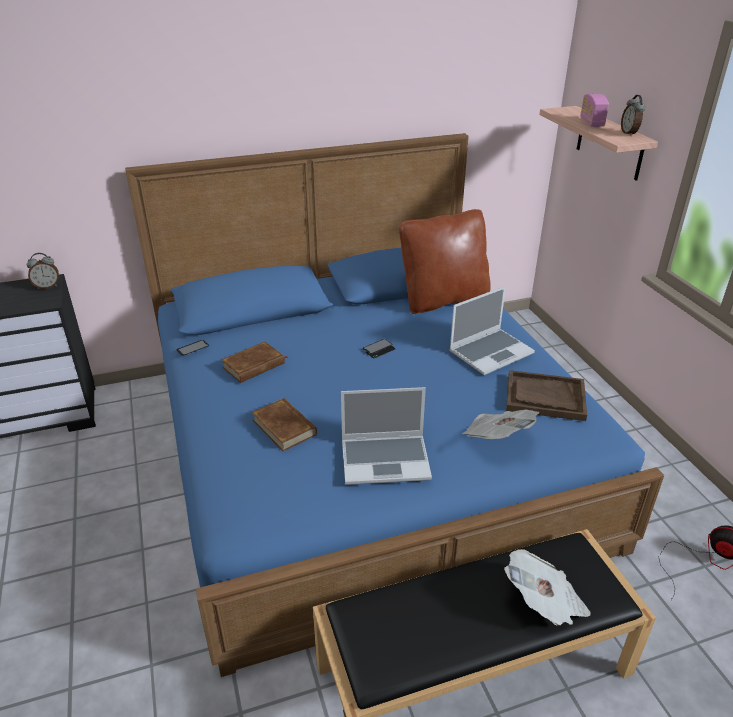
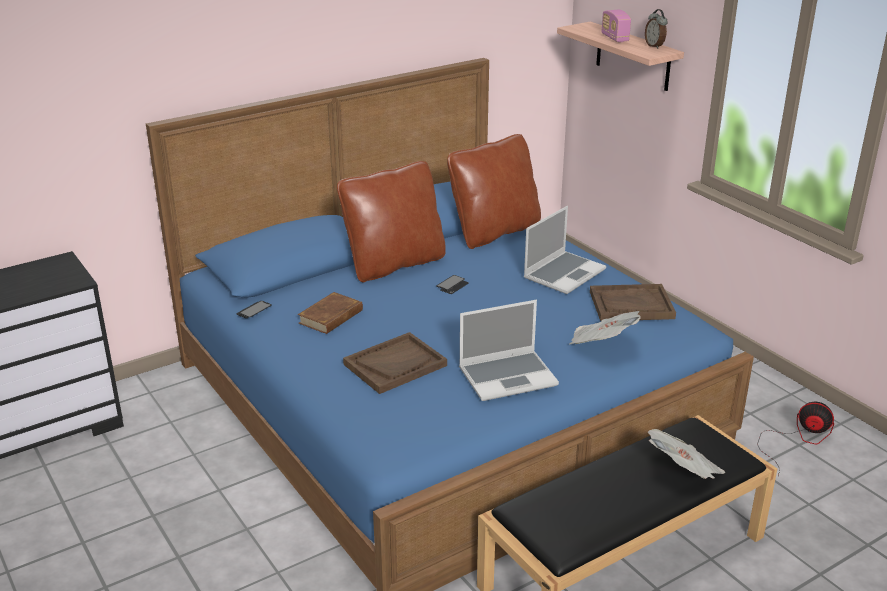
camera: 15 degrees left, 5 degrees down
(47, 286) = (64, 266): alarm clock -> none
(284, 427) = (395, 365): brown book -> brown tray
(337, 320) = (394, 264): none -> brown pillow

